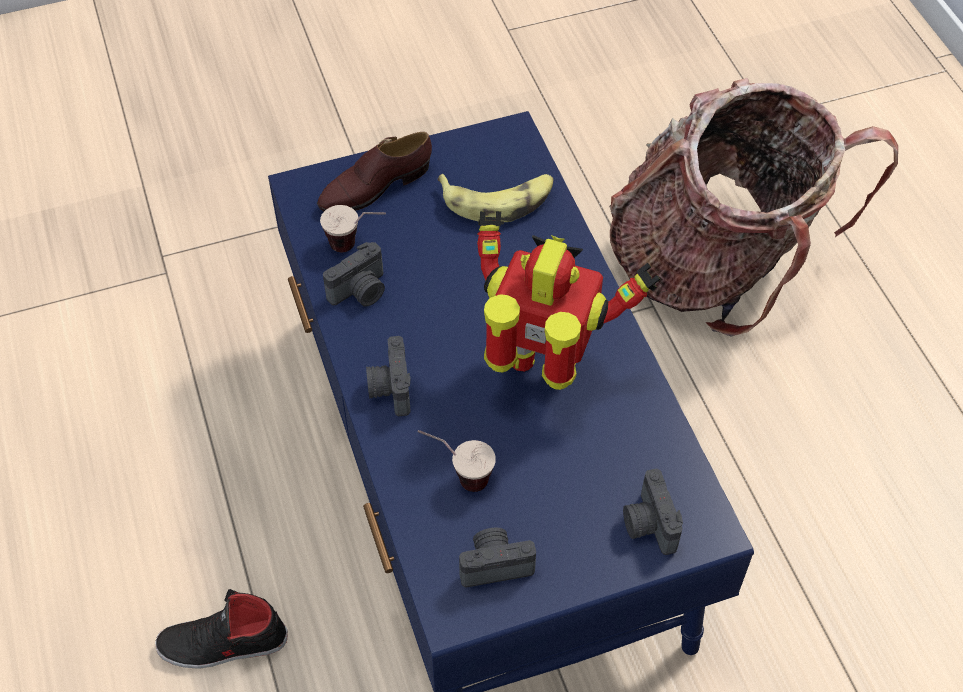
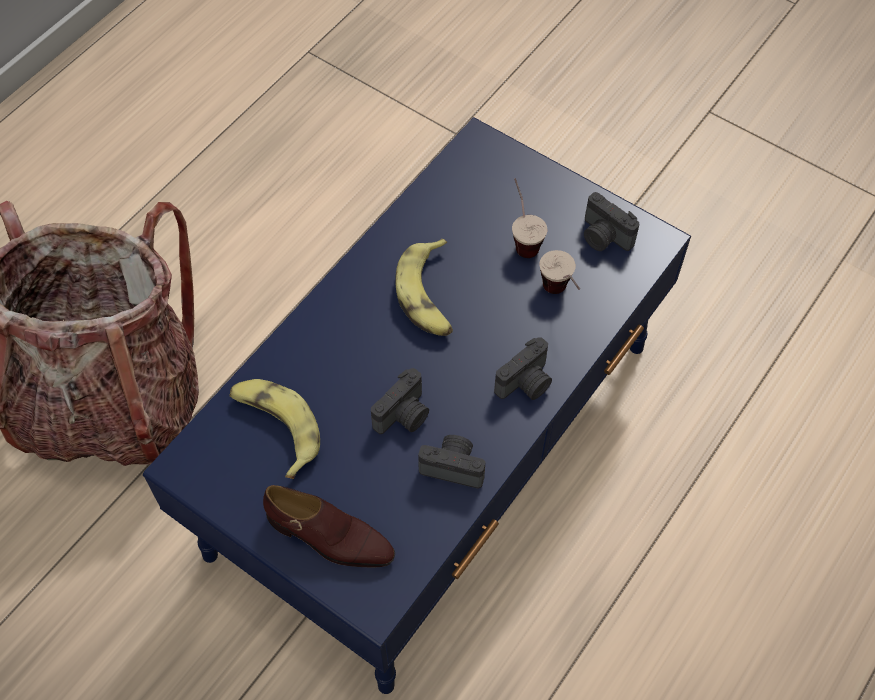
camera: 125 degrees left, 5 degrees up
(223, 644) = (707, 527): black shoe -> none
(357, 246) = (409, 503): cup -> cup (522, 238)
(543, 370) = (429, 296): toy robot -> banana
(648, 524) = (503, 174): camera -> camera (404, 415)

